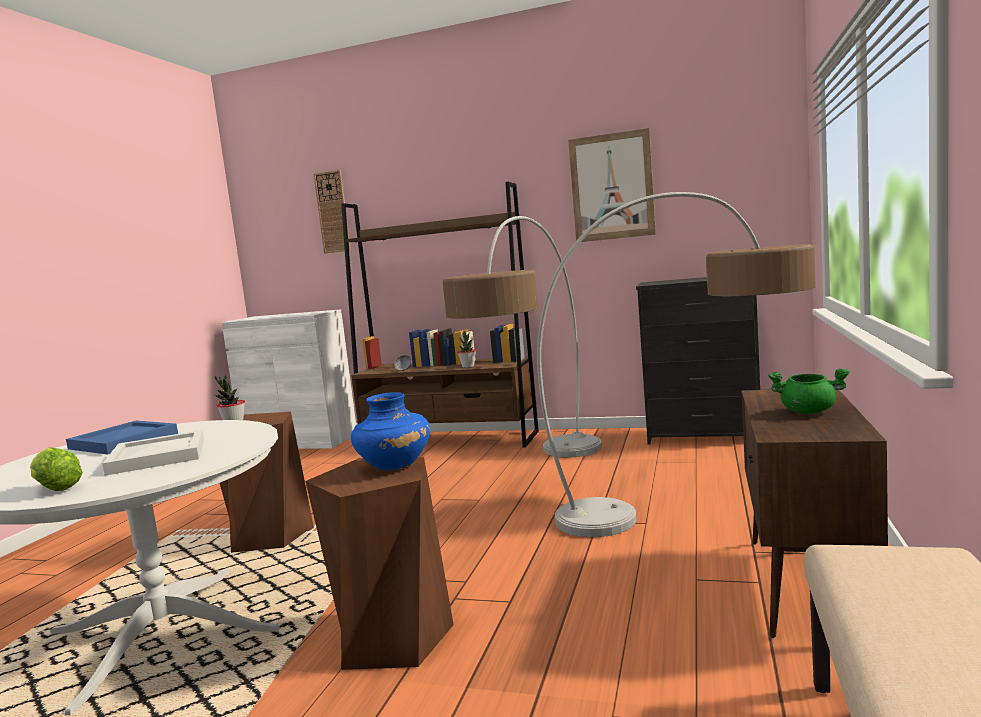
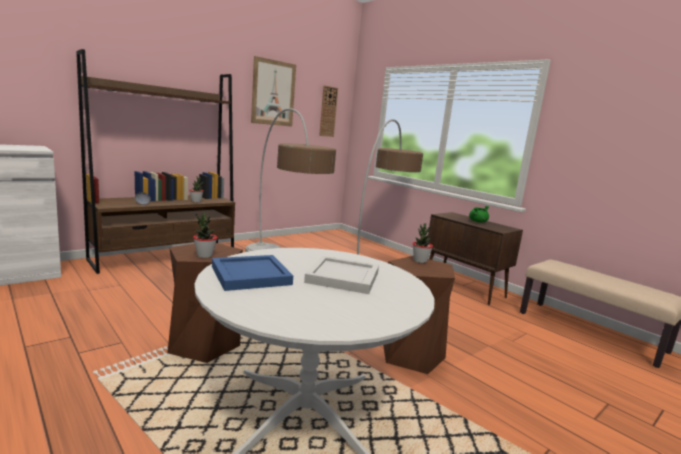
camera: 60 degrees left, 5 degrees up
(55, 488) = (378, 308): lettuce -> none
(333, 212) = (42, 49): wall clock -> wall clock (328, 111)
(394, 466) = (420, 261): blue vase -> potted plant
(704, 436) = (310, 238): black dresser -> none

